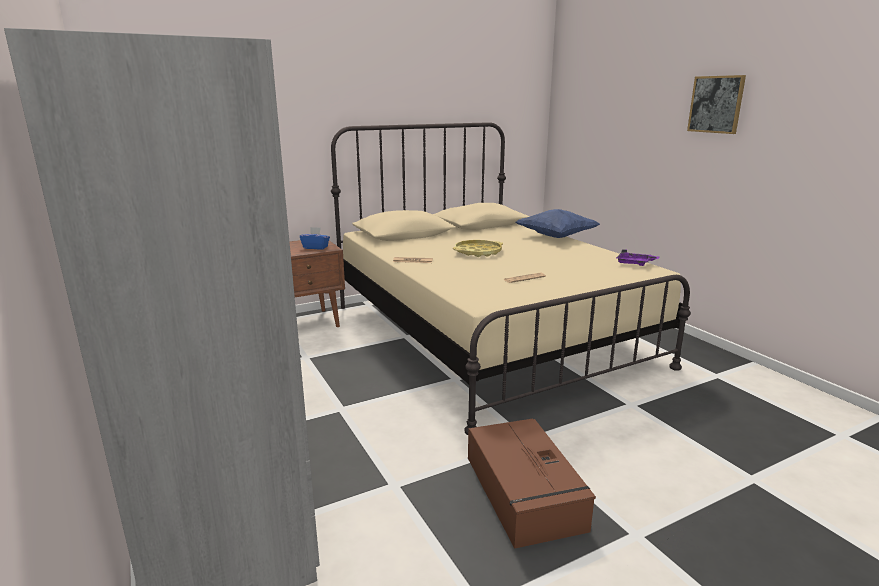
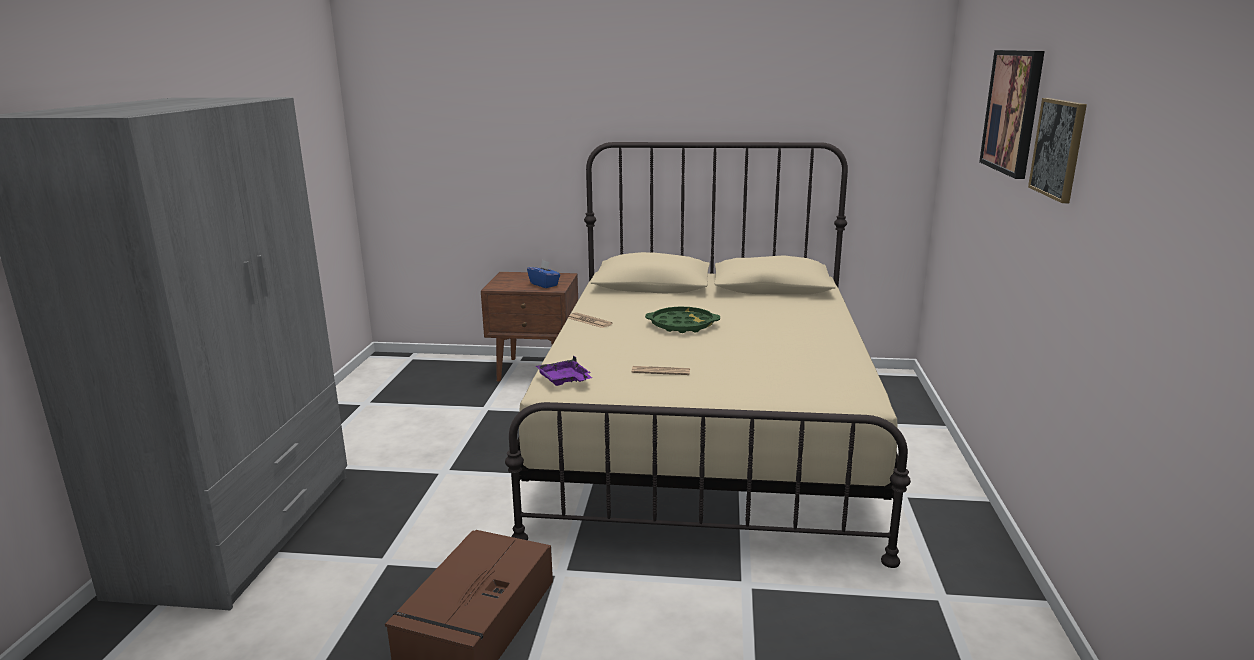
camera: 35 degrees right, 0 degrees up
(477, 252) = (682, 325): yellow tray -> green tray
(556, 237) = (832, 323): blue pillow -> none
(634, 263) = (852, 386): purple tray -> purple tray (564, 380)
(651, 89) = (1013, 111): none -> picture

